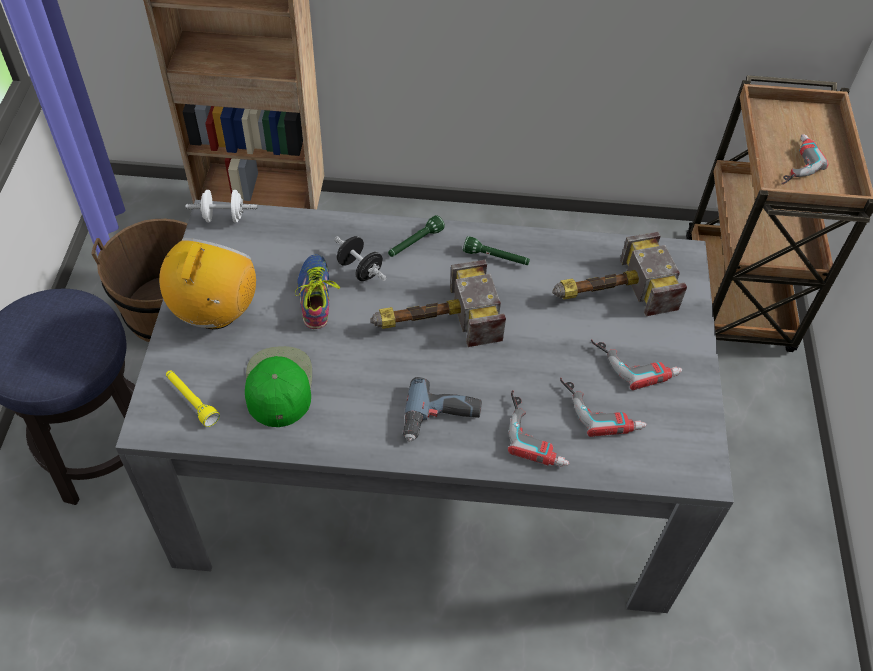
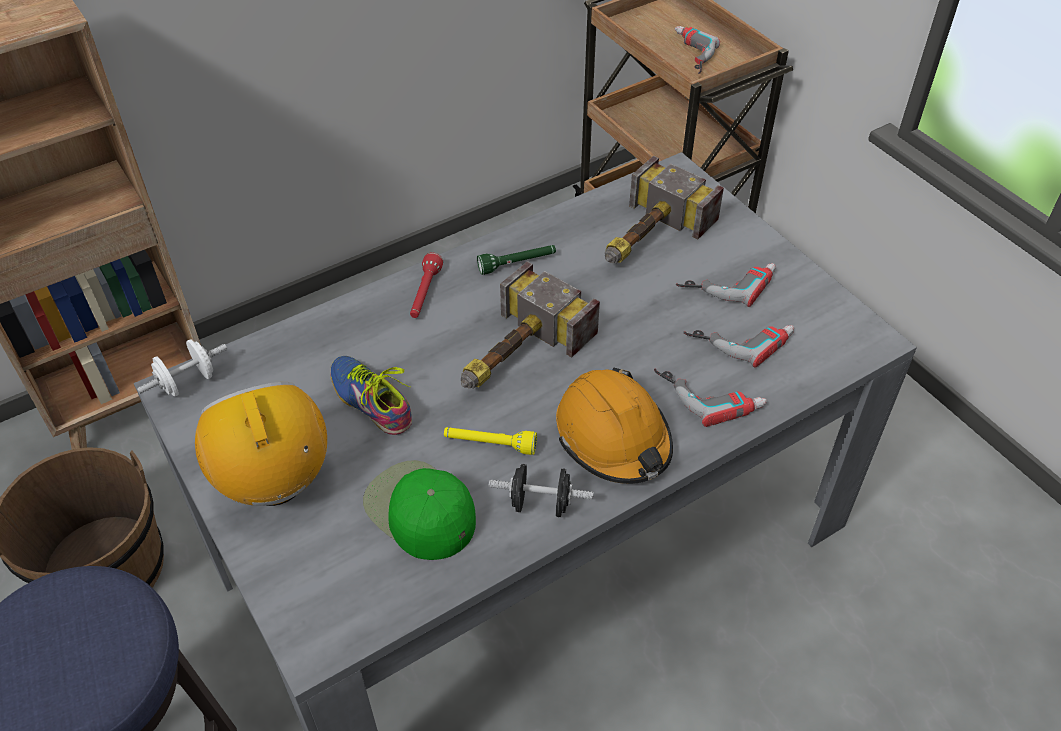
camera: 35 degrees left, 5 degrees down
(191, 401) = (337, 588): yellow flashlight -> yellow flashlight (490, 444)
(360, 269) = (393, 349): black dumbbell -> black dumbbell (540, 504)
(415, 243) = (425, 294): green flashlight -> red flashlight
(441, 419) = (613, 437): power drill -> orange hard hat

